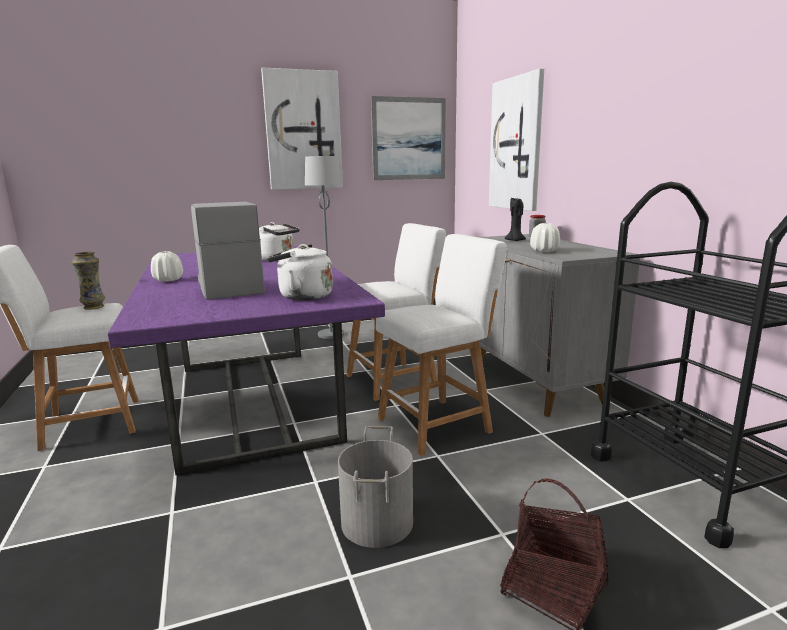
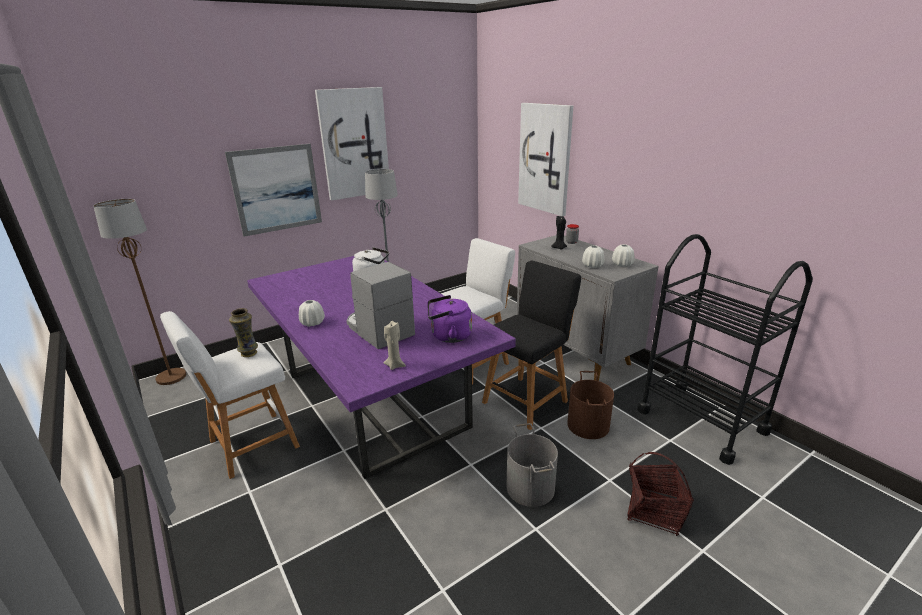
camera: 15 degrees left, 10 degrees up
(74, 358) = (171, 377): none -> brown floor lamp
(205, 311) = (395, 365): none -> beige candle
(302, 296) = (448, 336): white kettle -> purple kettle
(409, 139) = (441, 141): picture -> picture (276, 189)
(438, 424) = (527, 400): white stool -> black stool
(507, 462) = (588, 425): none -> brown bucket
(587, 252) = (622, 264): none -> white vase

